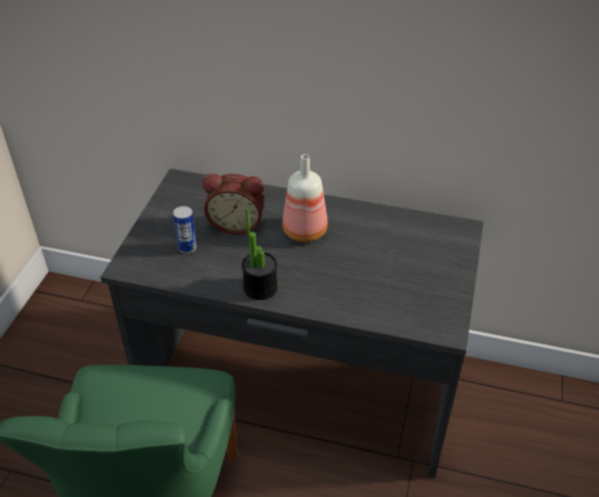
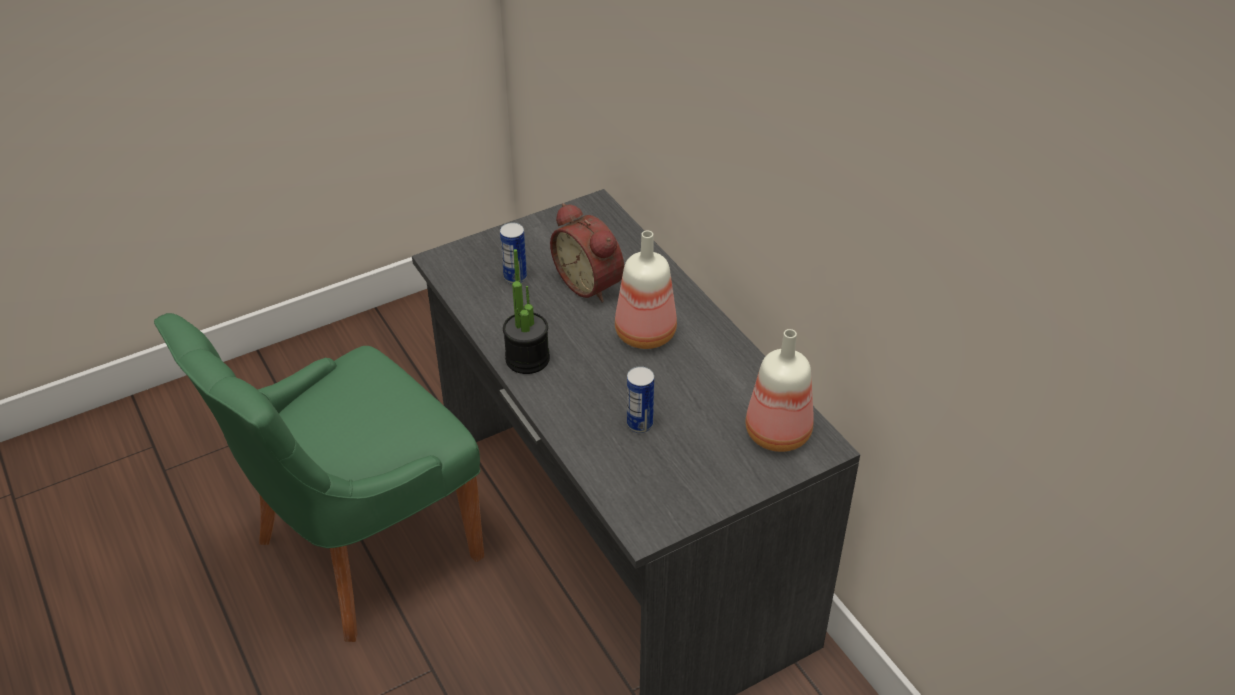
camera: 45 degrees right, 0 degrees up
(369, 279) = (639, 424): none -> can
(435, 236) = (776, 431): none -> bottle

